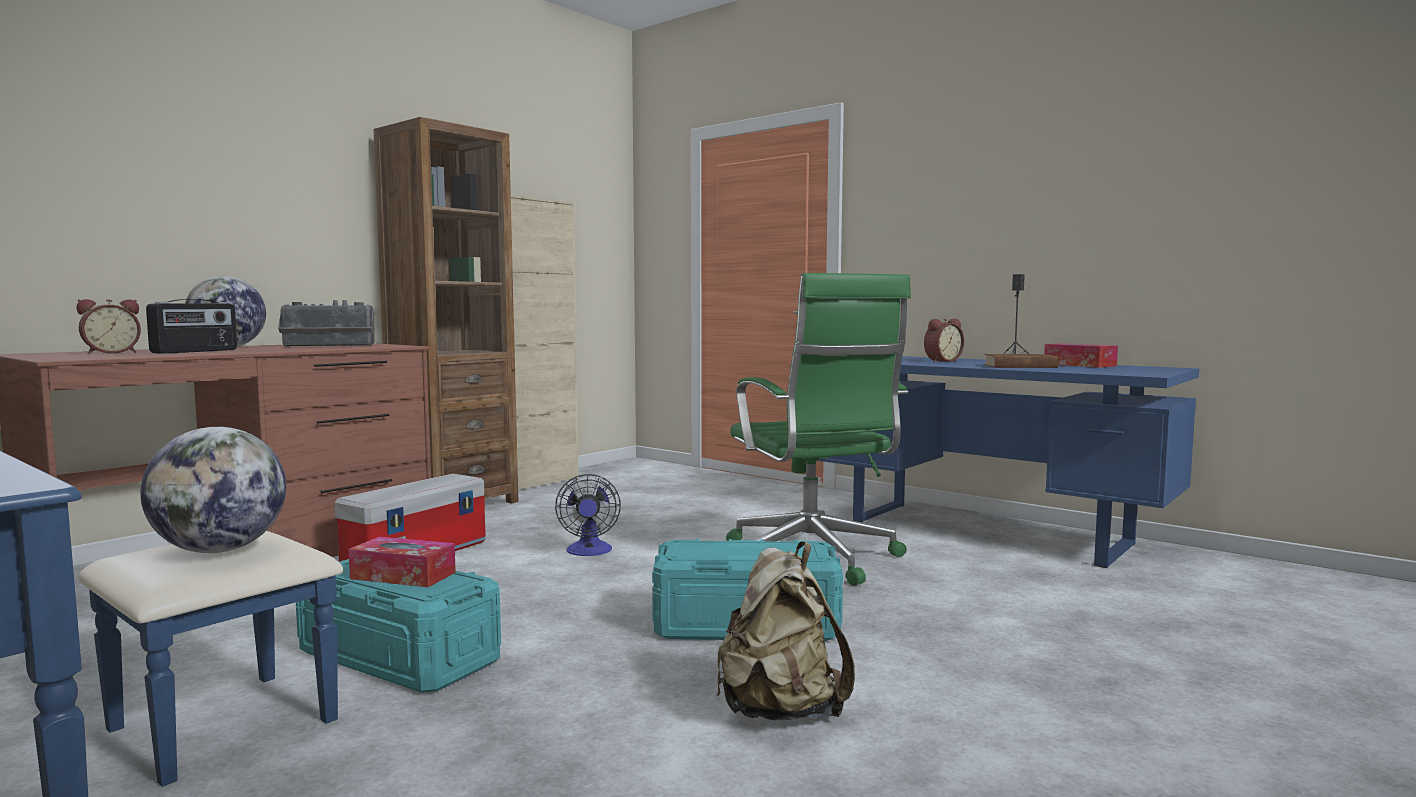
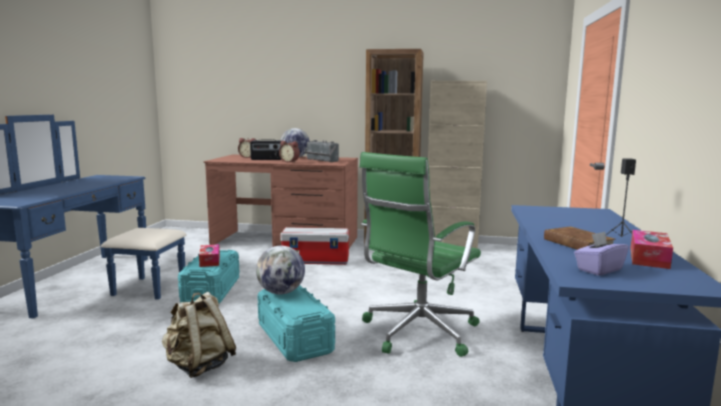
camera: 60 degrees right, 5 degrees up
(220, 550) = (143, 233): globe -> globe (281, 292)
(589, 552) = (359, 284): fan -> none
(941, 361) = (581, 225): alarm clock -> alarm clock (290, 161)
(1115, 371) = (599, 269): none -> purple tissue box

